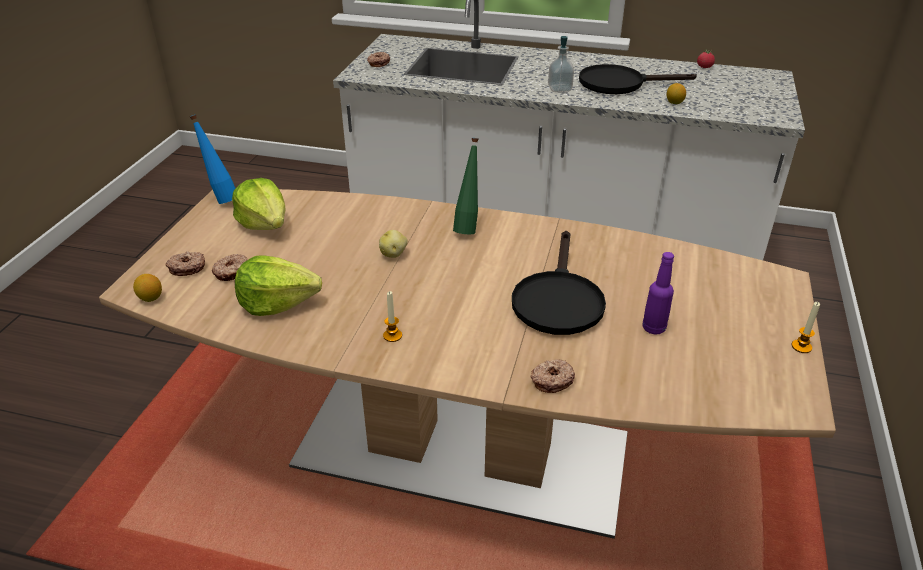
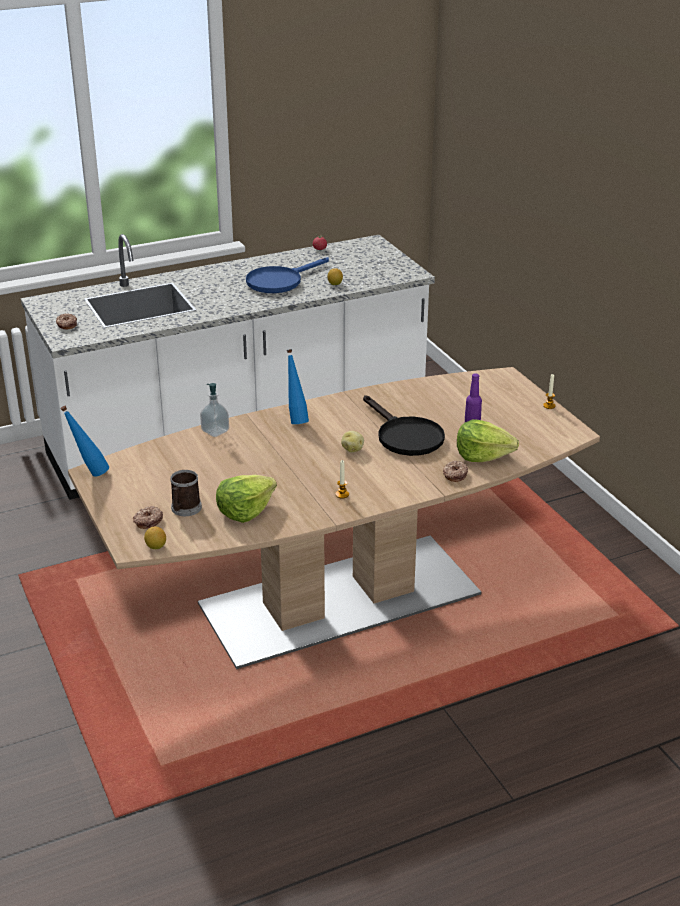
camera: 40 degrees left, 5 degrees down
(232, 272) = (184, 509): donut -> mug
(265, 223) = (153, 474): lettuce -> lettuce (483, 455)
(393, 254) = (273, 454): potato -> potato (352, 449)
(468, 228) = (296, 420): green bottle -> blue bottle
(559, 88) = (243, 299): soap dispenser -> soap dispenser (215, 431)
(620, 83) = (280, 281): black frying pan -> blue frying pan

